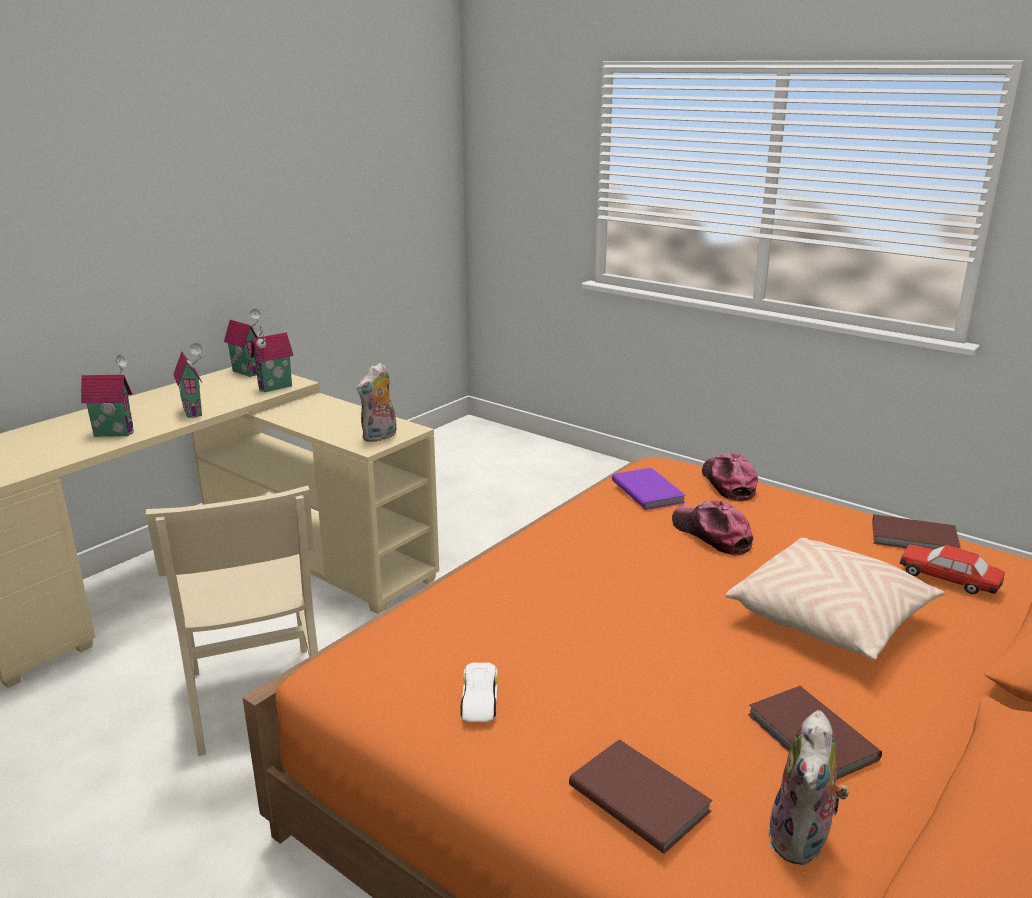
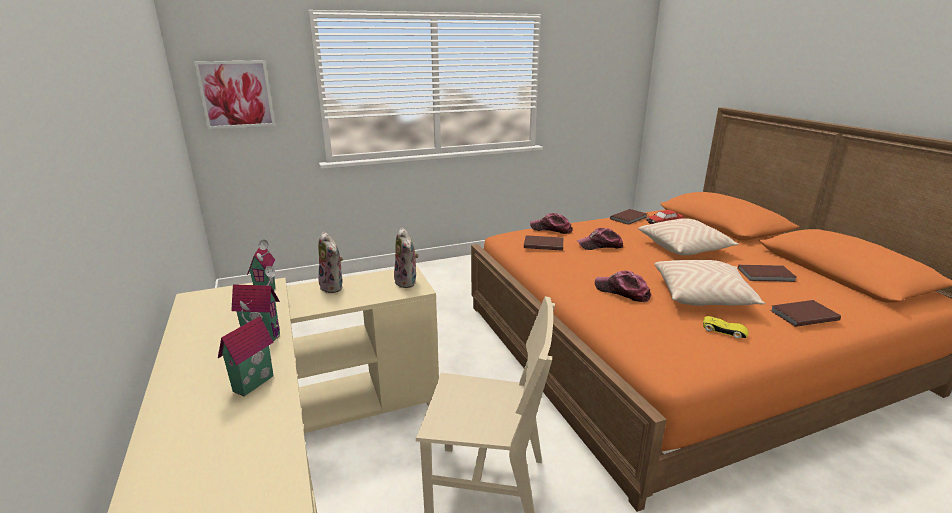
camera: 60 degrees left, 0 degrees up
(248, 372) = (204, 298): toy house -> none
(479, 699) = (724, 331): white toy car -> yellow toy car
(514, 171) = (236, 94): none -> picture
(537, 585) = (622, 292): none -> cap
(601, 663) = (702, 296): none -> beige pillow
(648, 491) = (543, 244): purple book -> brown book
(802, 841) = (827, 295): plush toy -> plush toy (334, 287)

